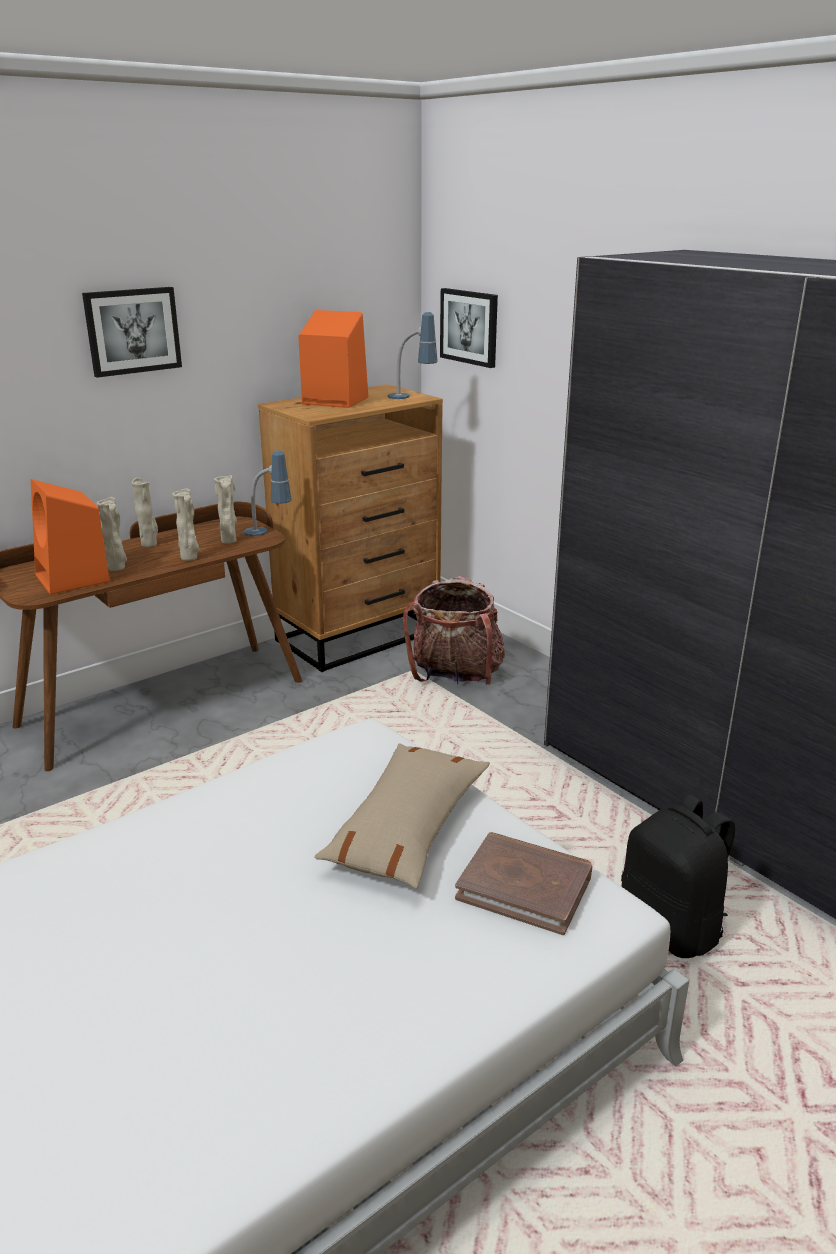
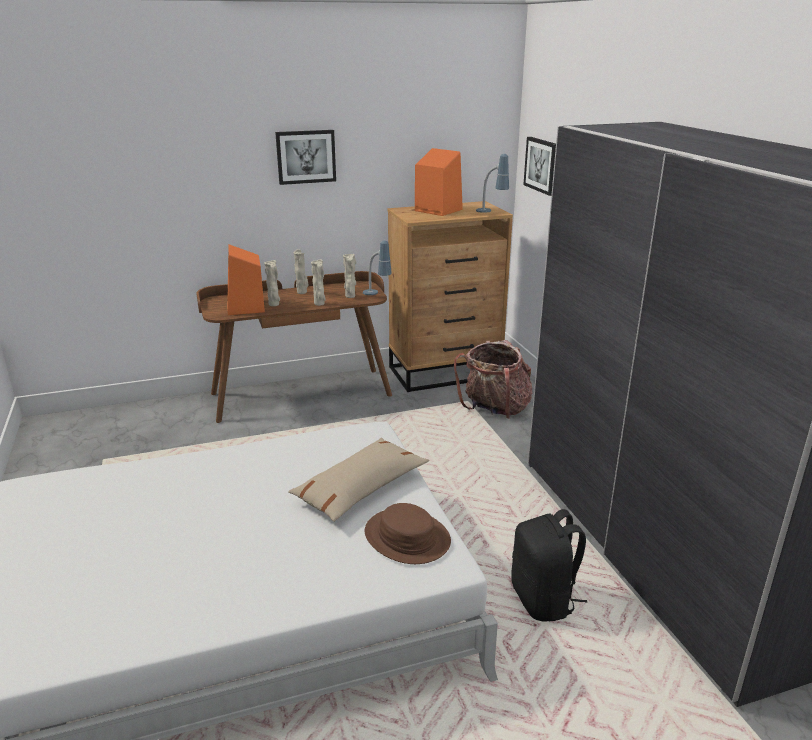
camera: 20 degrees right, 0 degrees up
(524, 886) = (407, 537): brown book -> brown hat

